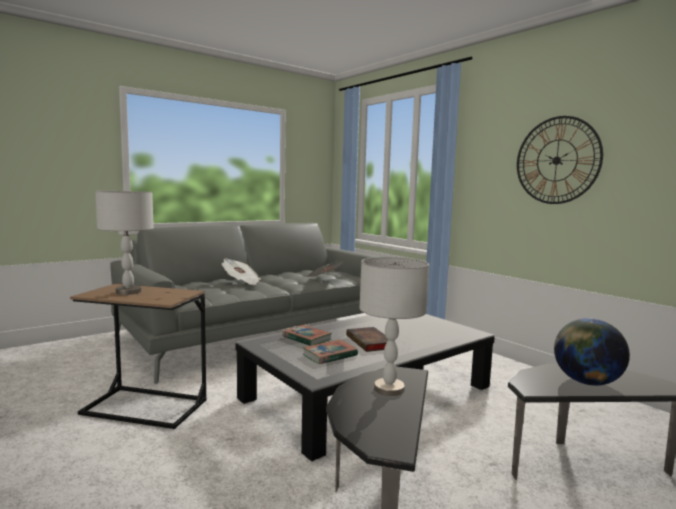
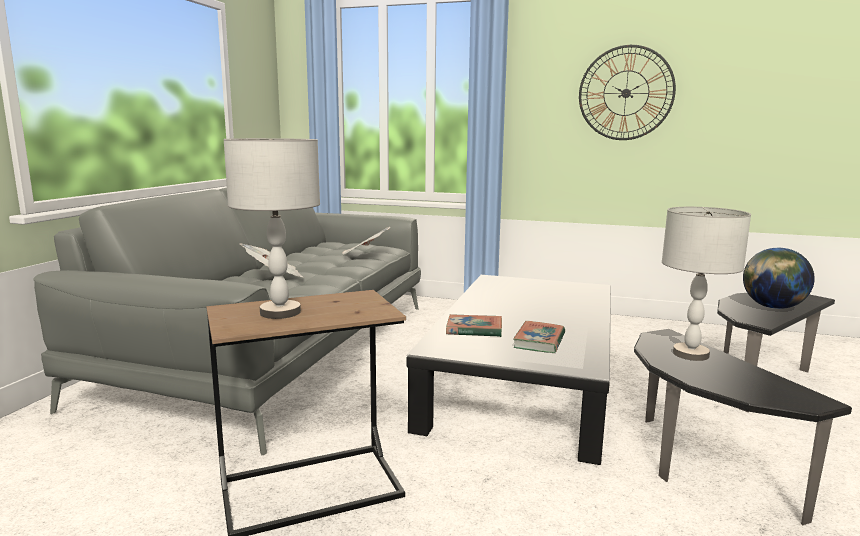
camera: 35 degrees left, 5 degrees up
(371, 343) = (541, 318): book -> none

